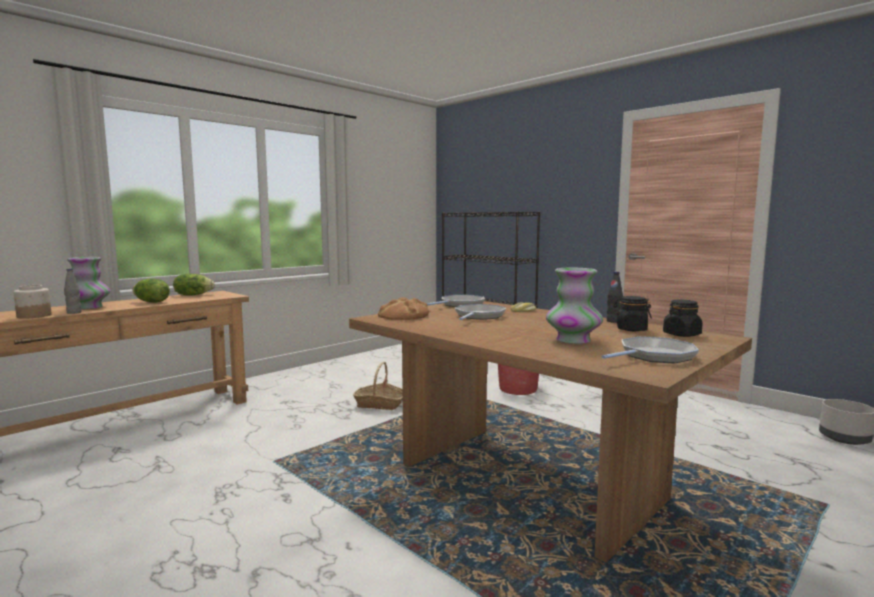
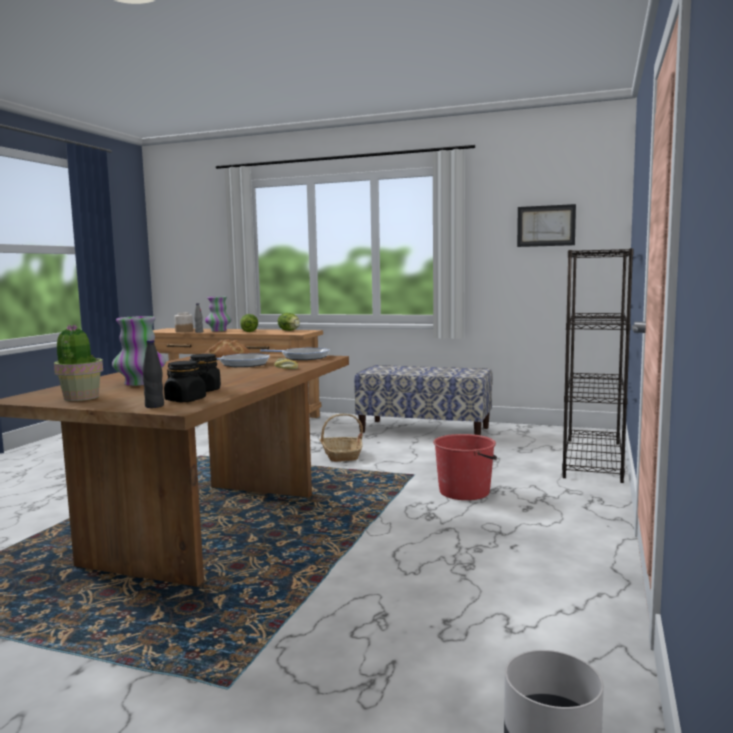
camera: 65 degrees right, 0 degrees up
(351, 369) = (424, 430): none -> bench
(394, 190) = (546, 226): none -> picture
(613, 321) = (249, 385): black bottle -> black bottle (154, 406)
(654, 356) = (80, 398): frying pan -> potted plant

